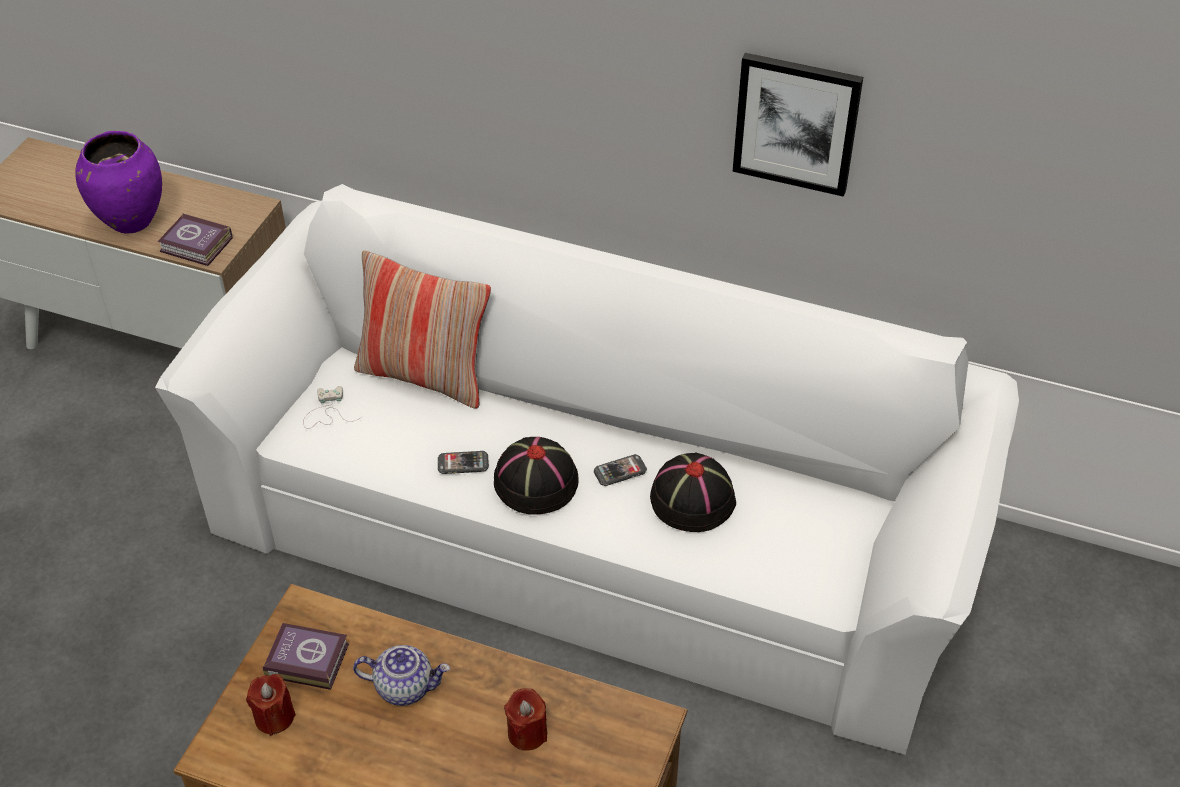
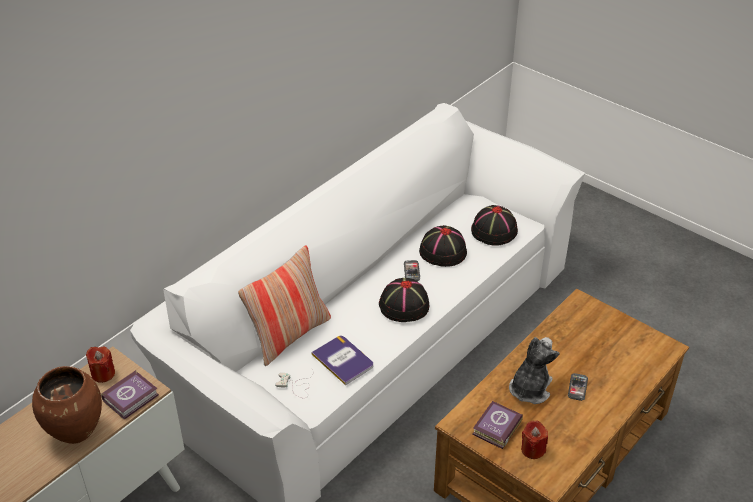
camera: 70 degrees left, 5 degrees down
(131, 222) = (77, 432): purple vase -> brown vase
(392, 446) = (343, 360): none -> book
(405, 687) = (529, 389): teapot -> plush toy
(463, 464) = (374, 332): phone -> phone (577, 387)
(527, 733) = (574, 347): red candle -> red candle (103, 374)
(787, 556) = (494, 231): none -> black hat
(796, 123) = (352, 55): picture -> none

